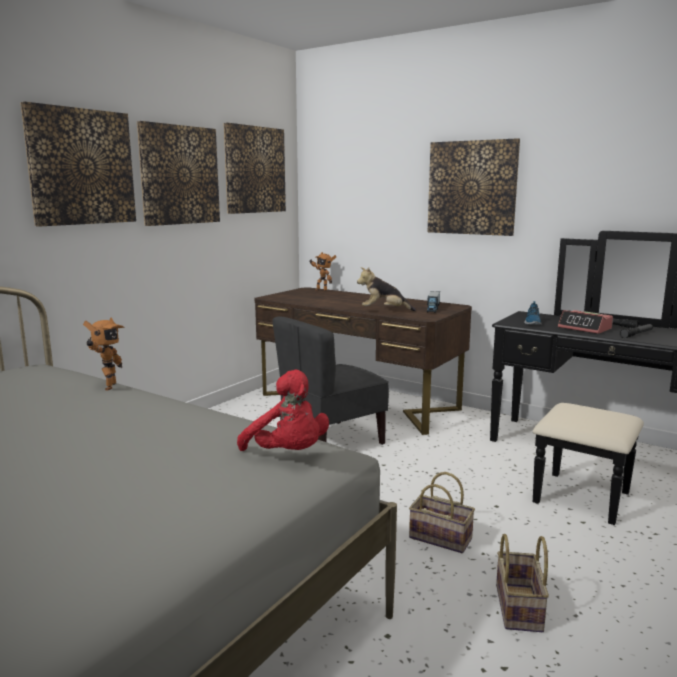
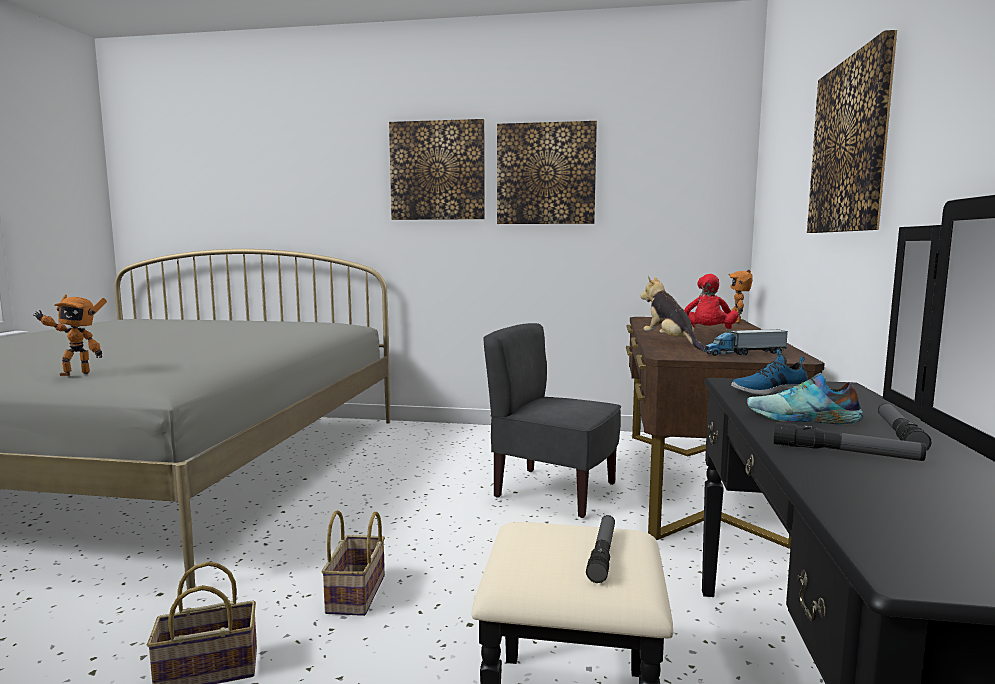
camera: 65 degrees right, 5 degrees down
(107, 387) = (299, 335): toy robot -> toy robot (75, 373)
(254, 170) = (665, 163): picture -> none
(288, 454) = (140, 375): red plush toy -> red plush toy (709, 333)
(585, 328) = (802, 418): alarm clock -> shoe
(593, 412) = (602, 554): none -> flashlight

